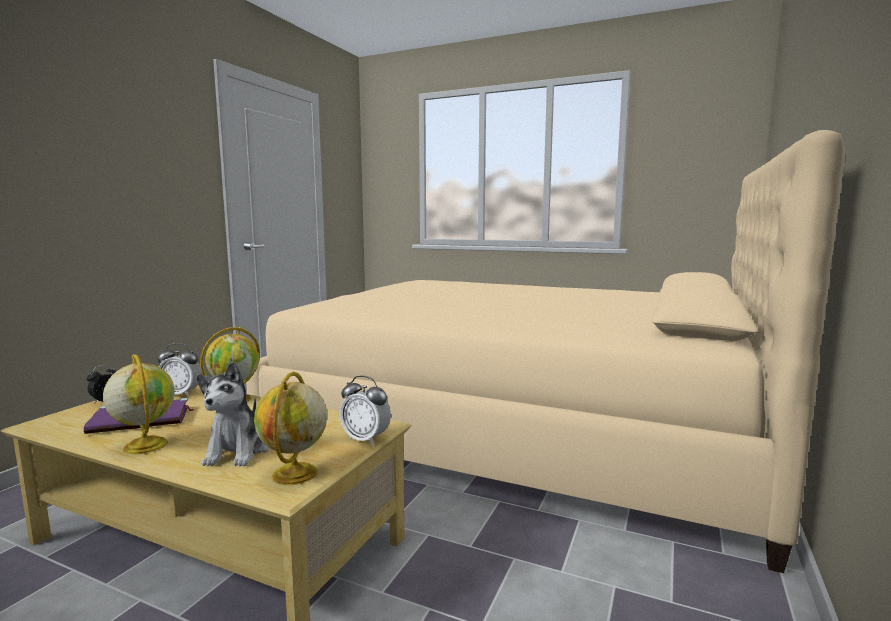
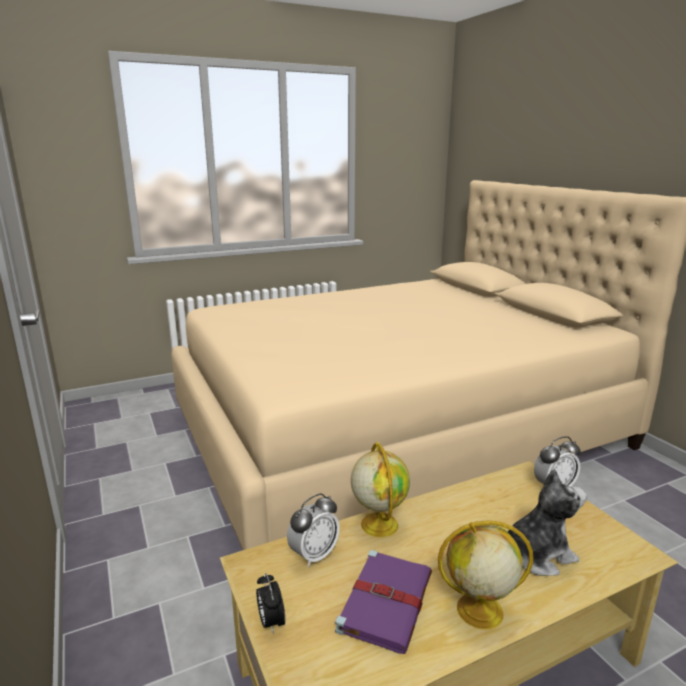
camera: 50 degrees left, 10 degrees up
(239, 451) = (537, 555): plush toy -> plush toy turned 60 degrees counterclockwise
(294, 475) = (609, 539): globe -> none

